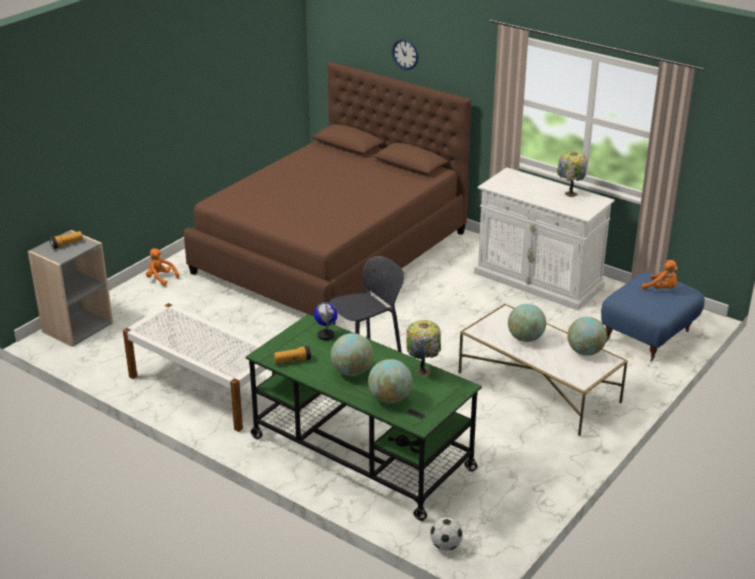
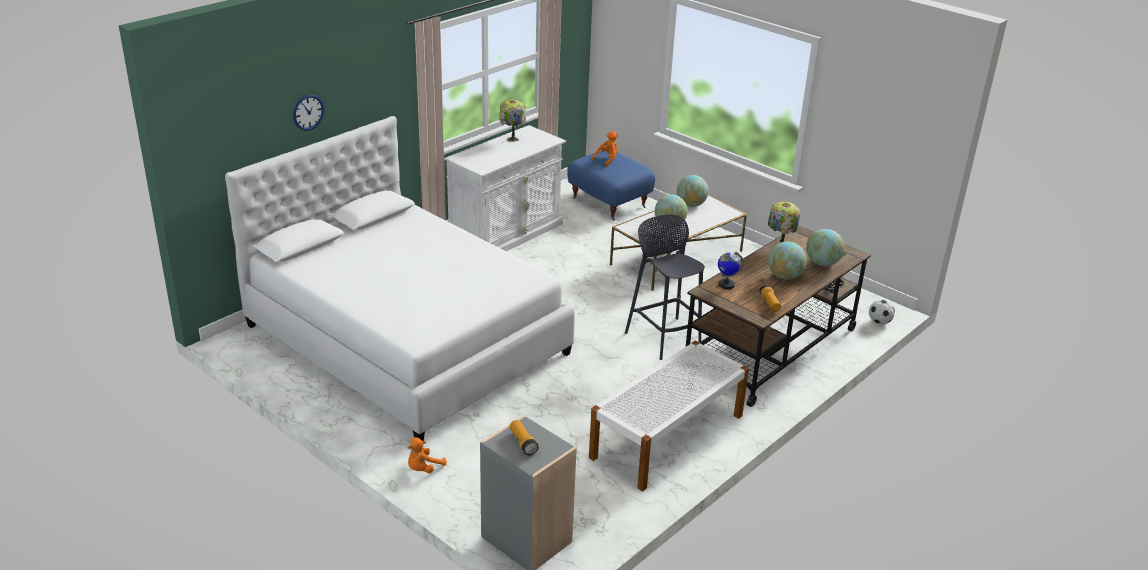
camera: 85 degrees left, 0 degrees up
(331, 252) = (407, 339): brown bed -> white bed
(362, 453) = (771, 349): green desk -> brown desk

